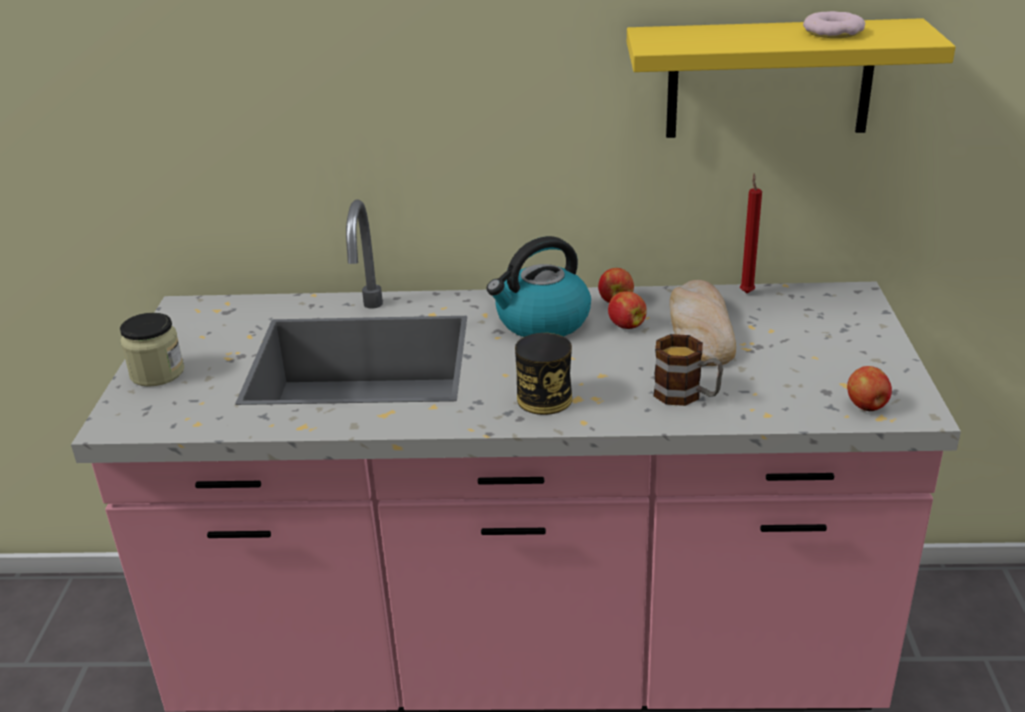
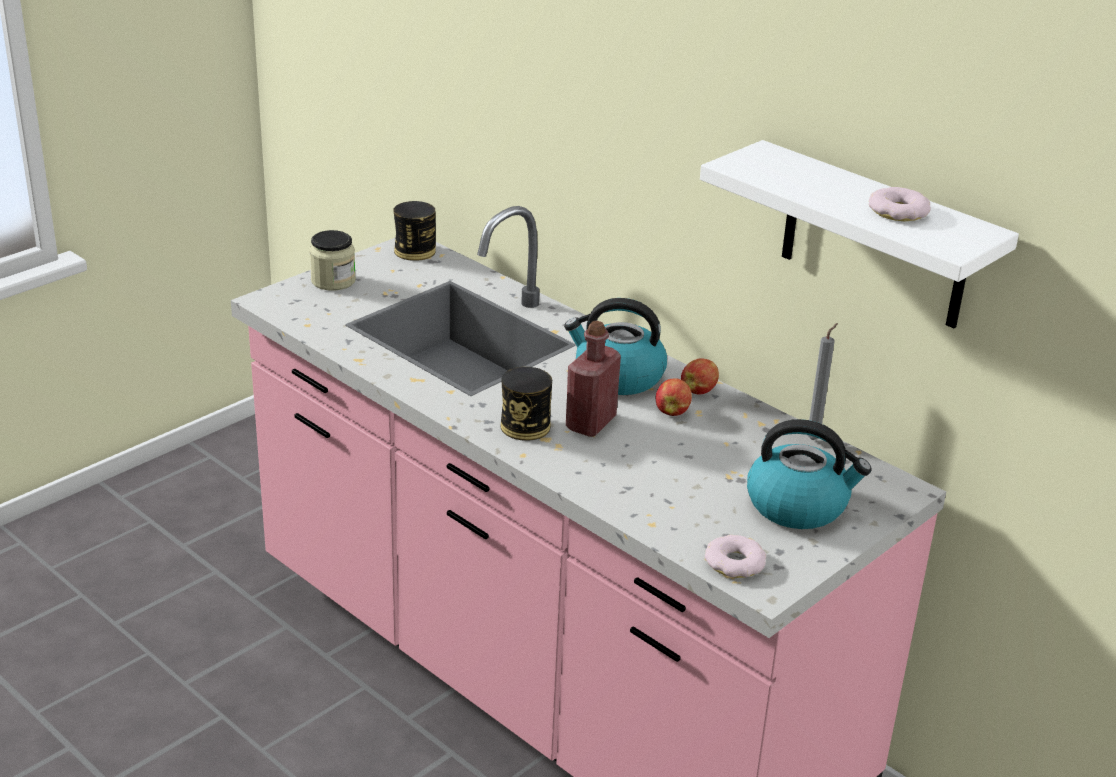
camera: 40 degrees right, 0 degrees up
(196, 311) = (415, 251): none -> can
(587, 367) = (591, 423): none -> red bottle
(686, 395) = (621, 479): mug -> none
(700, 329) = (721, 444): bread -> none
(746, 292) = (814, 439): red candle -> grey candle
(769, 79) = (875, 237): yellow shelf -> white shelf
(823, 341) = (798, 505): none -> kettle
(867, 406) = (735, 562): apple -> donut

